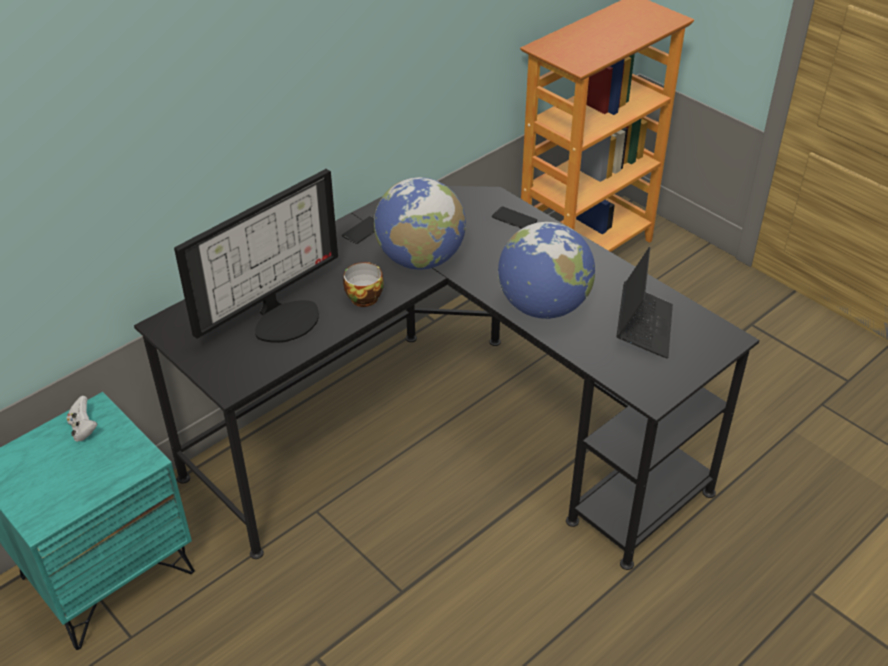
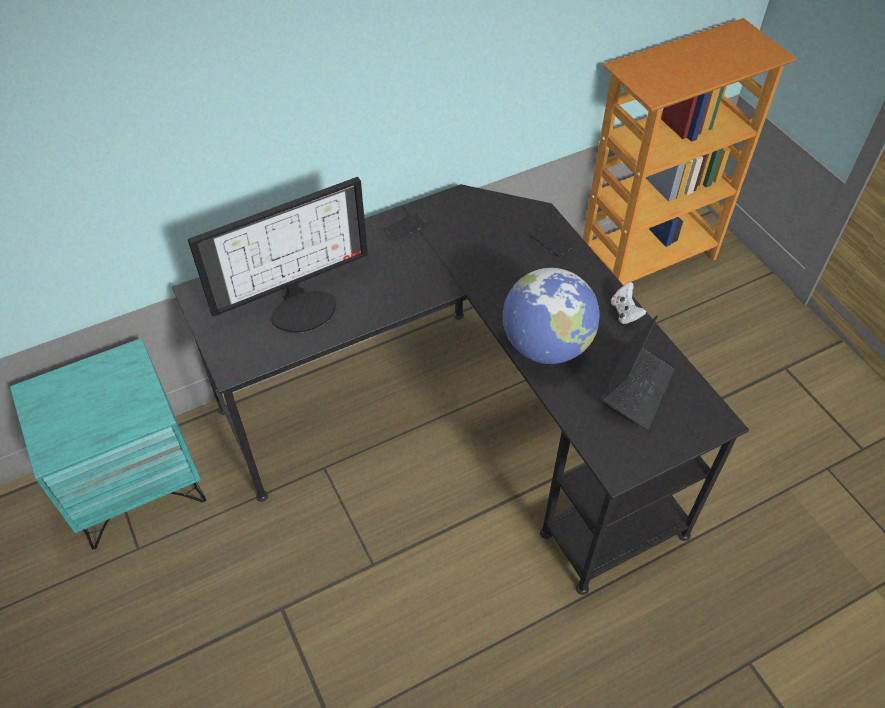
camera: 15 degrees right, 10 degrees up
(83, 429) = (114, 372): white game controller -> white game controller (625, 312)
(363, 296) = (382, 299): cup -> none
(420, 259) = (447, 269): globe -> none

